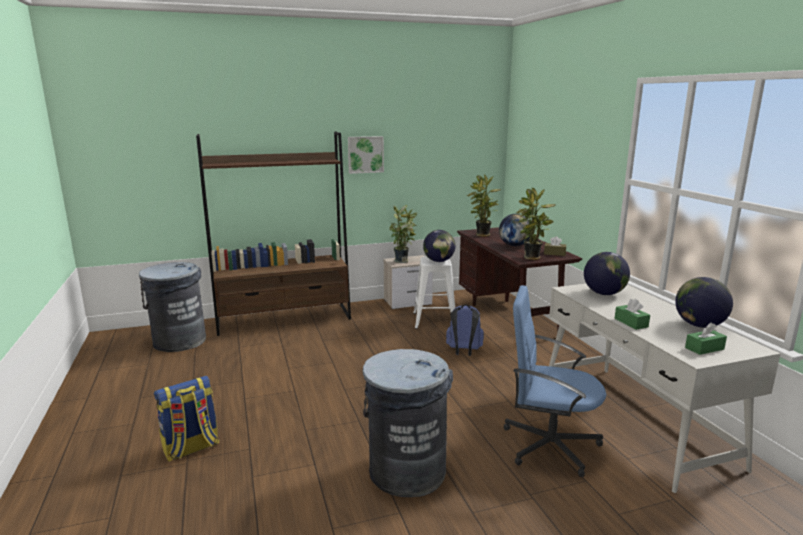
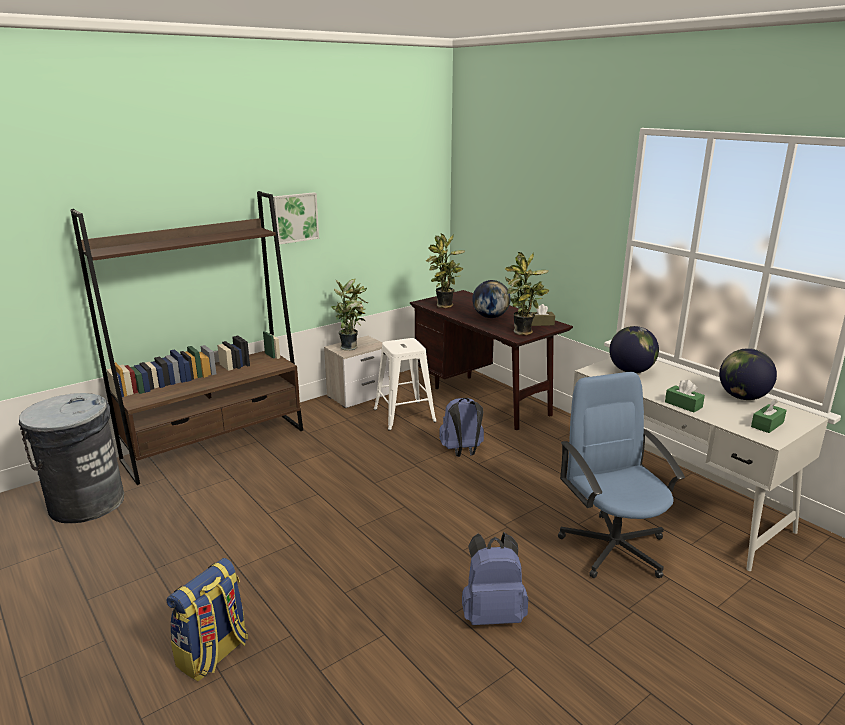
camera: 20 degrees left, 5 degrees up
(407, 470) = (492, 614): grey trash can -> blue backpack
(439, 261) = (408, 346): globe -> none
(548, 445) = (613, 547): blue office chair -> blue office chair turned 75 degrees clockwise

